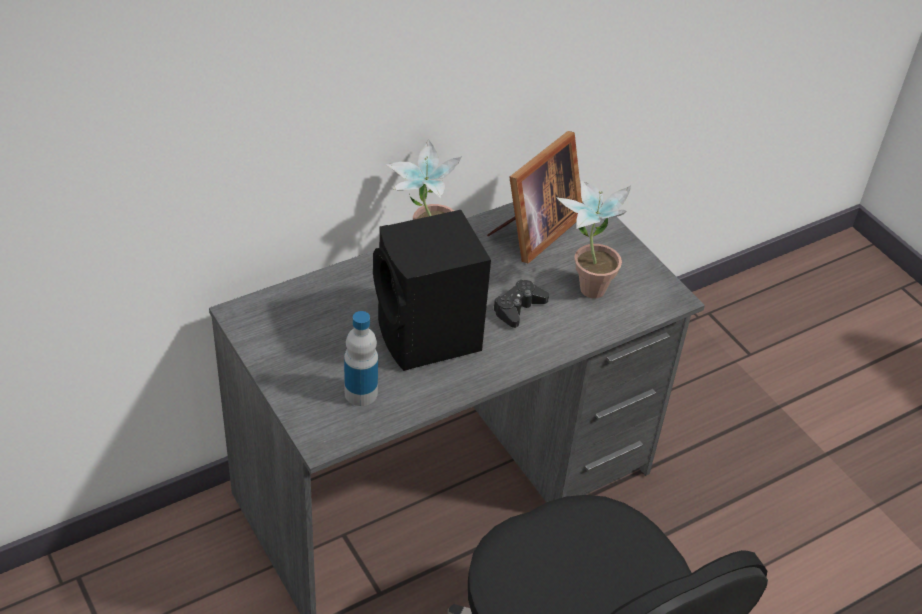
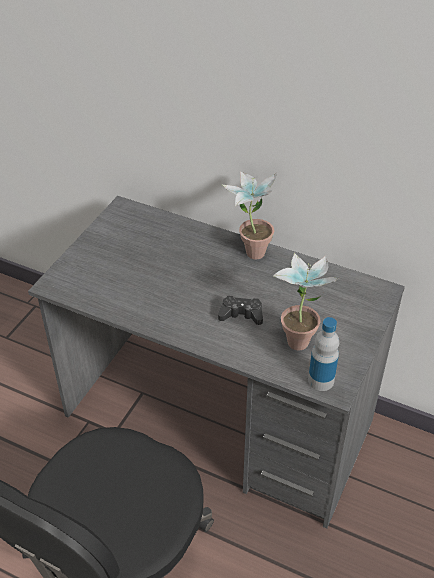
camera: 60 degrees right, 0 degrees up
(361, 393) = (102, 282): bottle -> bottle (321, 380)
(429, 338) = (174, 288): black speaker -> none
(533, 232) = (323, 288): picture frame -> none

